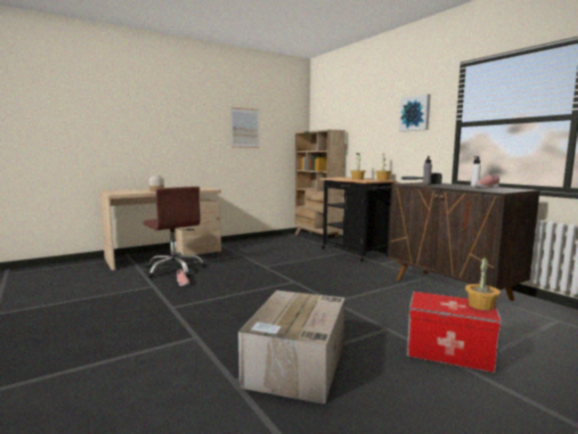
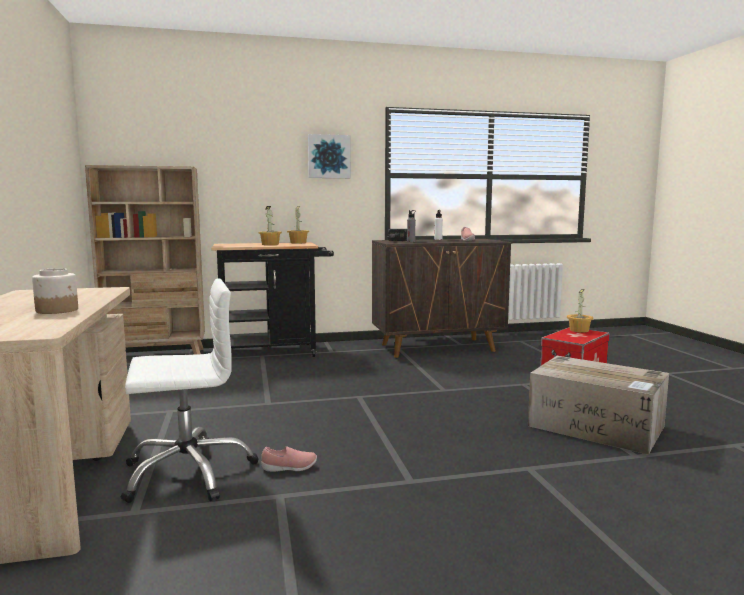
camera: 70 degrees left, 0 degrees up
(174, 269) = (188, 472): brown office chair -> white office chair
(245, 128) = (33, 150): picture -> none

